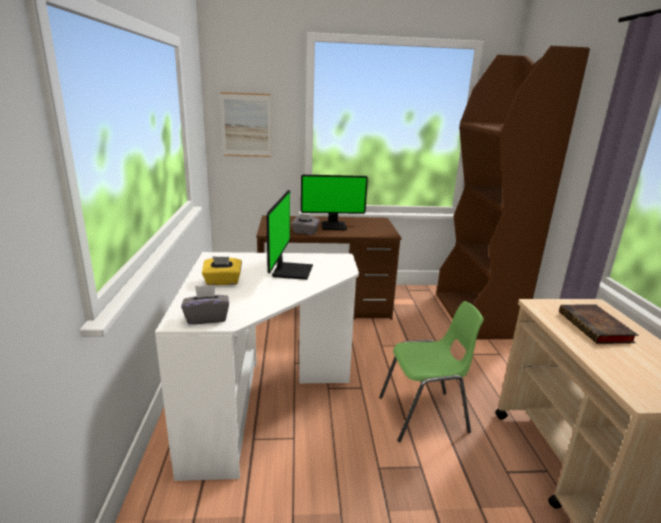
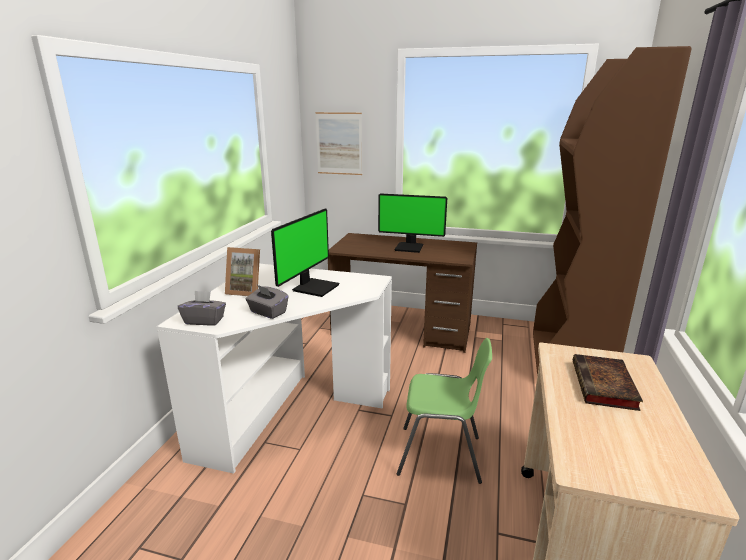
camera: 20 degrees right, 0 degrees up
(222, 282) = (246, 291): yellow tissue box -> picture frame
(305, 232) = (375, 252): grey tissue box -> grey tissue box (268, 312)

